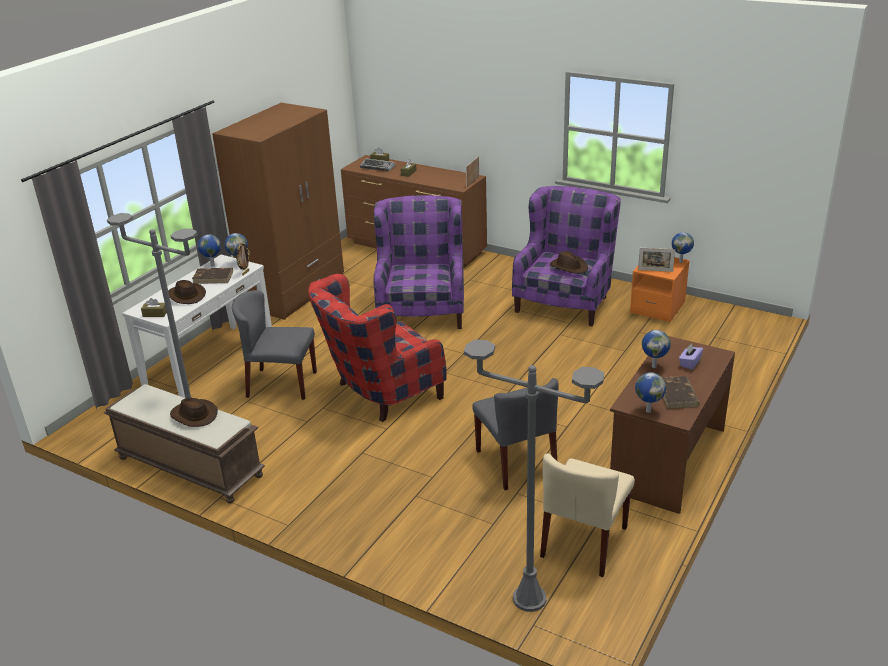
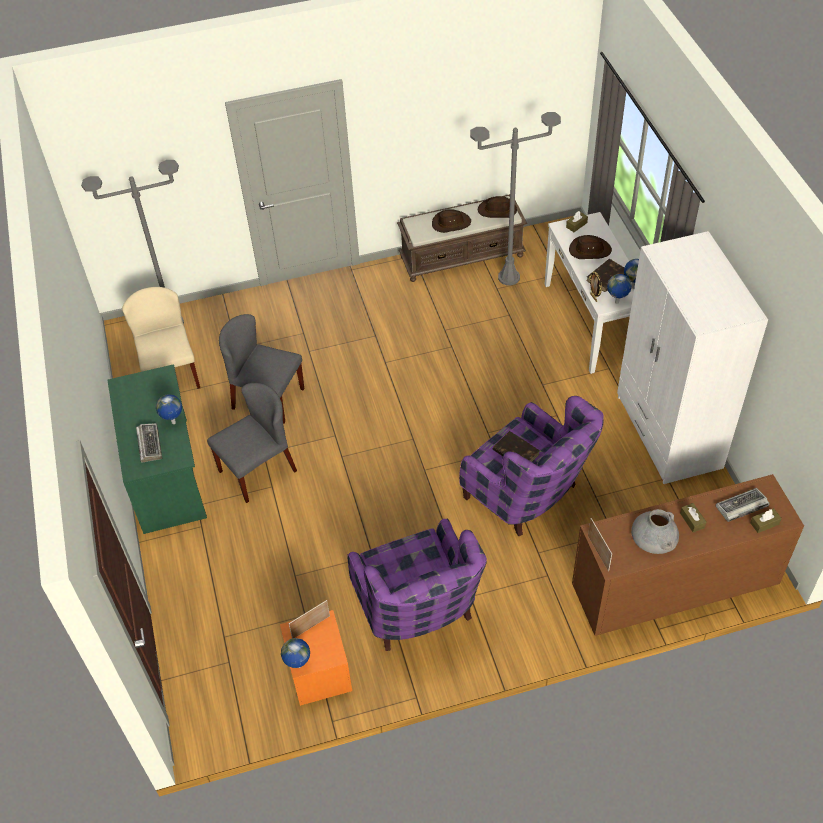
camera: 135 degrees right, 20 degrees up
(281, 384) = (511, 342): grey chair -> grey chair (258, 470)
(295, 292) = (668, 432): brown wardrobe -> white wardrobe
(379, 393) = (431, 385): red armchair -> none
(434, 176) = (655, 534): none -> grey vase
(569, 267) = (397, 564): brown hat -> brown hat (497, 210)
(648, 411) = (146, 378): globe -> none
(666, 458) = (167, 474): brown desk -> green desk
(677, 395) = (136, 405): brown book -> brown book (515, 452)
(689, 363) = (149, 444): purple tissue box -> keyboard

